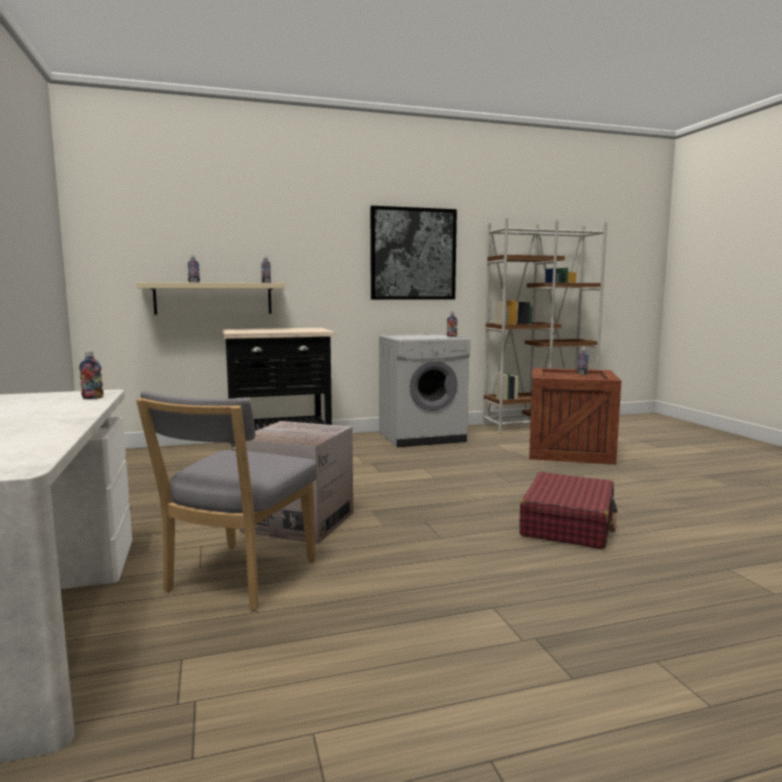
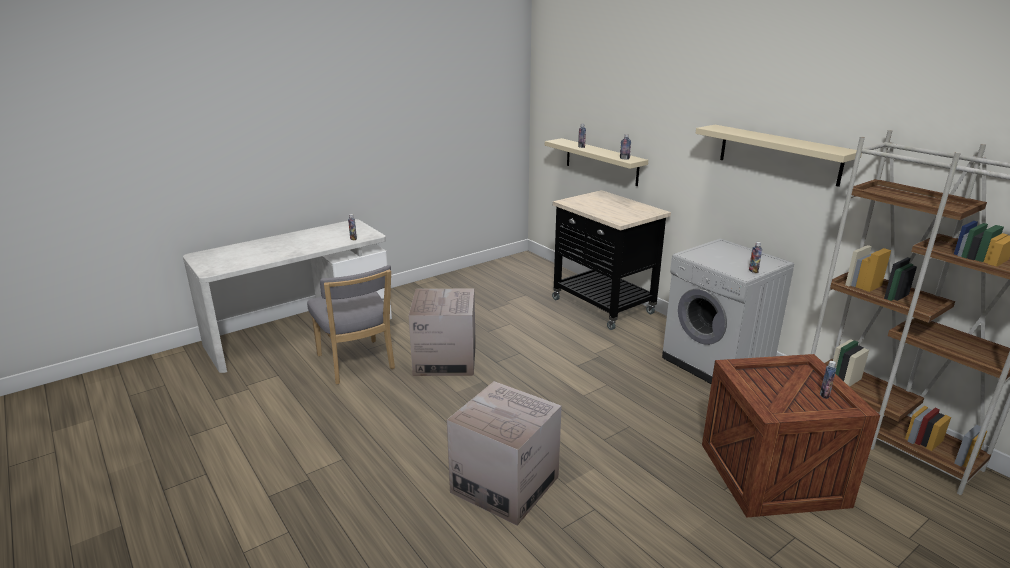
camera: 70 degrees right, 15 degrees up
(237, 579) = (357, 364): grey chair -> grey chair turned 120 degrees counterclockwise
(413, 254) = (778, 154): picture -> beige shelf
(568, 525) = (505, 484): red suitcase -> cardboard box

